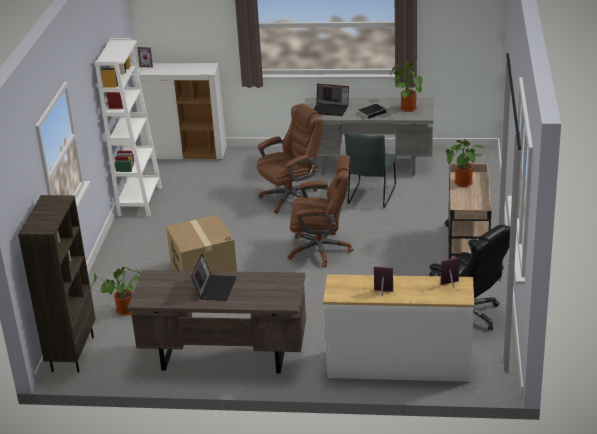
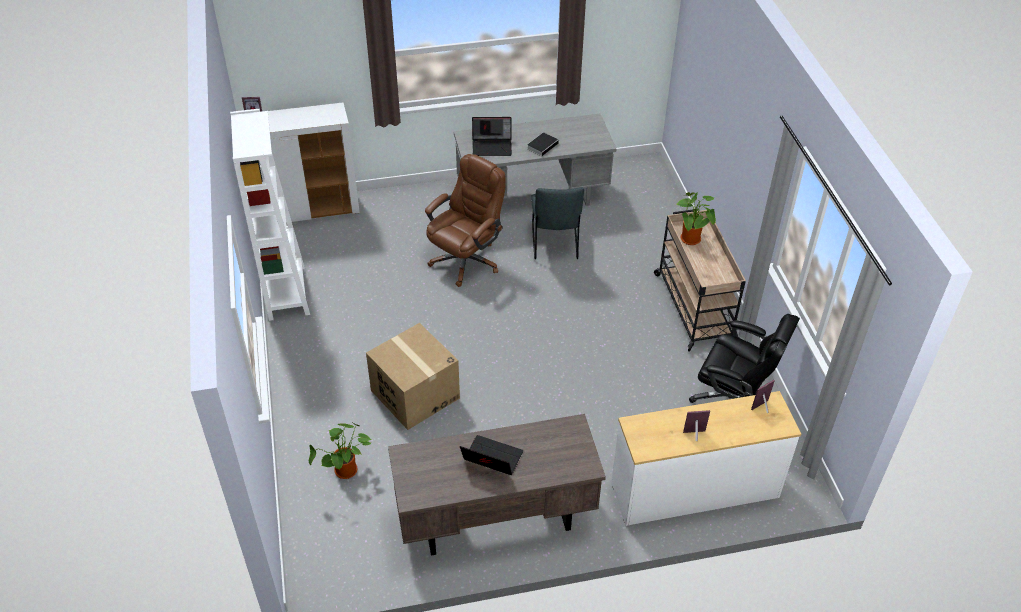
camera: 20 degrees left, 15 degrees up
(72, 353) = (310, 552): brown bookcase -> none
(215, 288) = (491, 459): laptop -> laptop turned 60 degrees counterclockwise
(321, 249) = (534, 333): brown office chair -> none
(407, 108) = (578, 133): potted plant -> none

